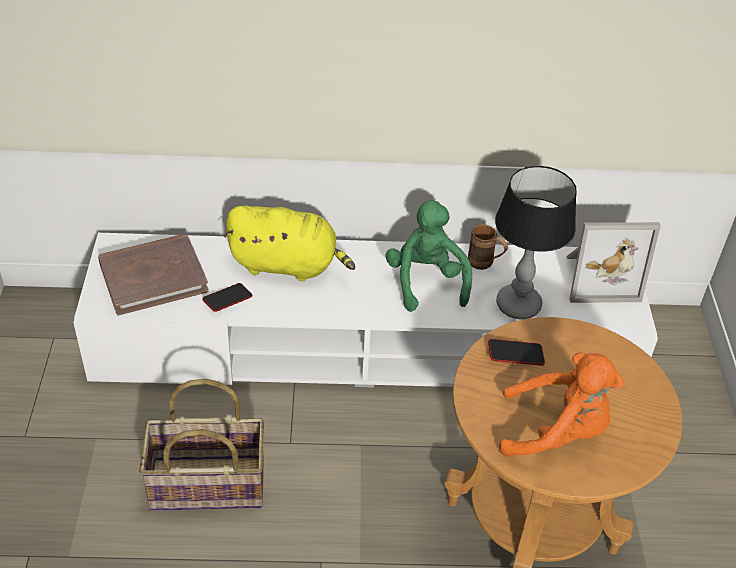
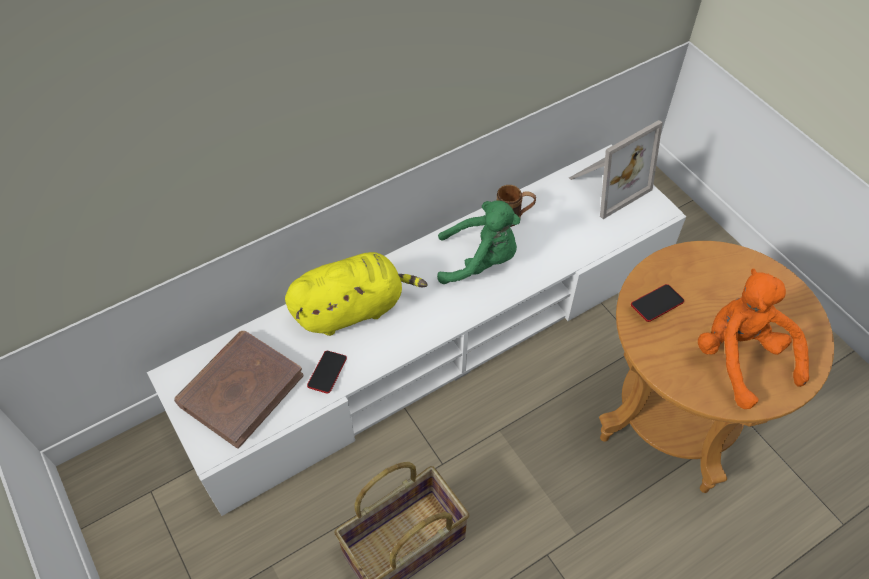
camera: 30 degrees left, 10 degrees up
(426, 281) = (480, 261): green plush toy -> green plush toy turned 135 degrees clockwise
(519, 306) = (568, 243): table lamp -> none
(556, 432) = (740, 358): orange plush toy -> orange plush toy turned 90 degrees counterclockwise

